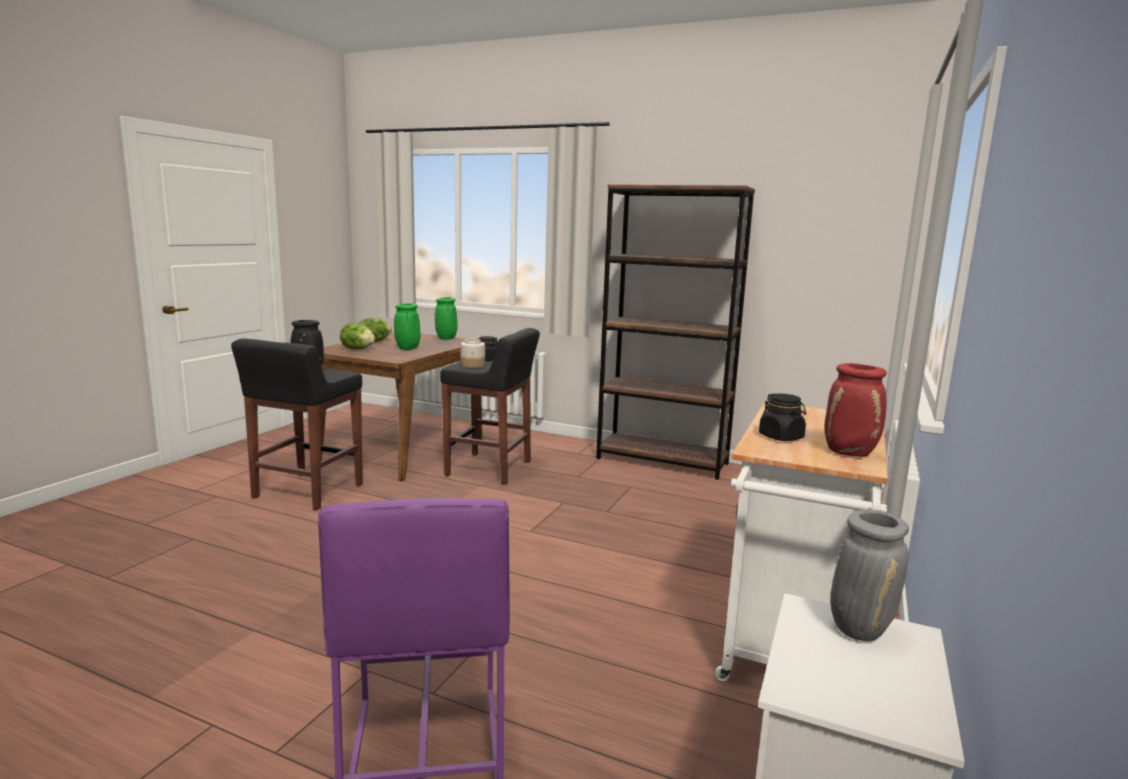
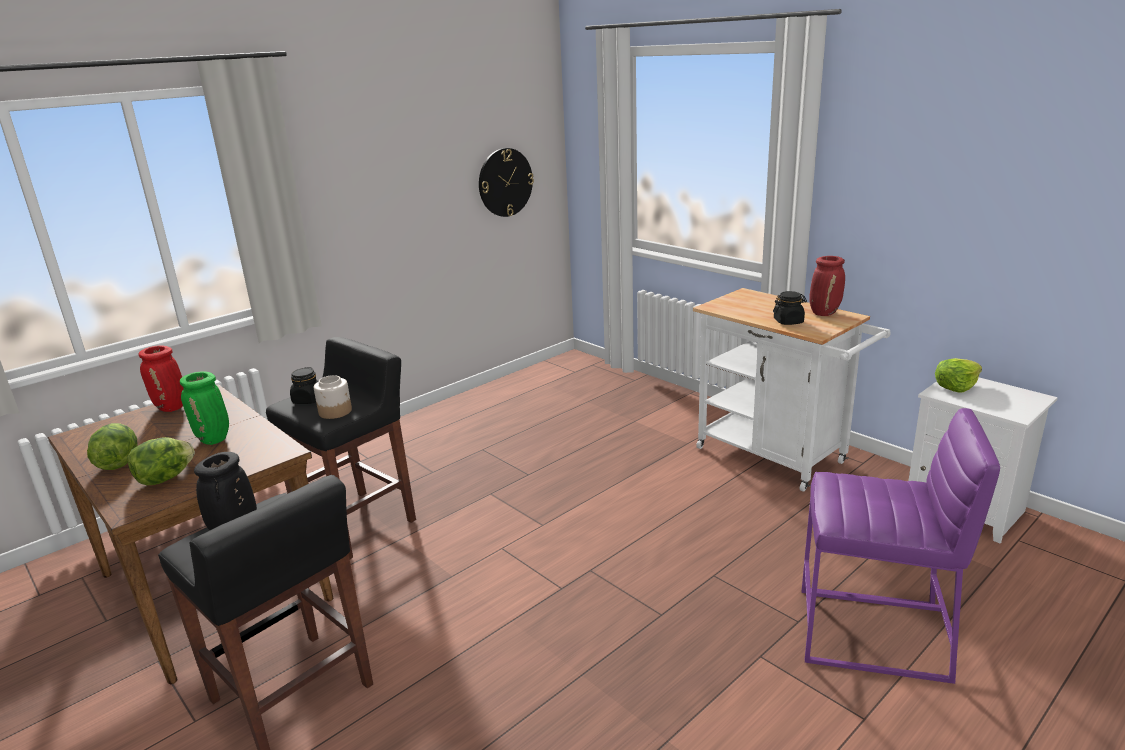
camera: 65 degrees left, 10 degrees up
(446, 339) = (172, 408): green vase -> red vase
(662, 461) = (436, 418): brown bookcase -> none
(822, 266) = (505, 182): none -> wall clock
(859, 628) = (956, 386): grey vase -> lettuce

